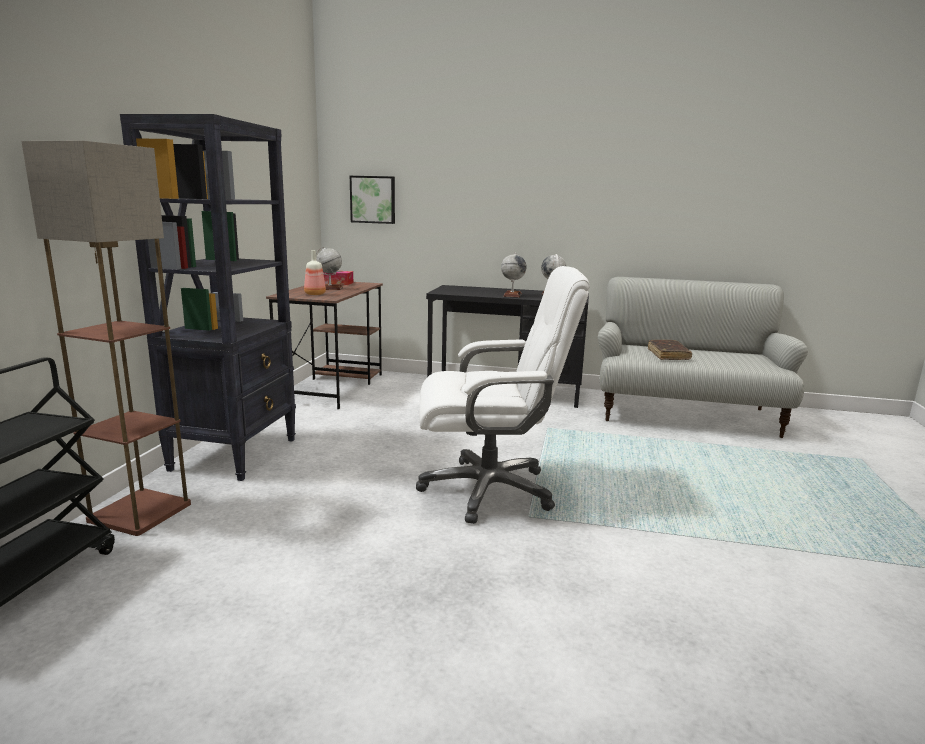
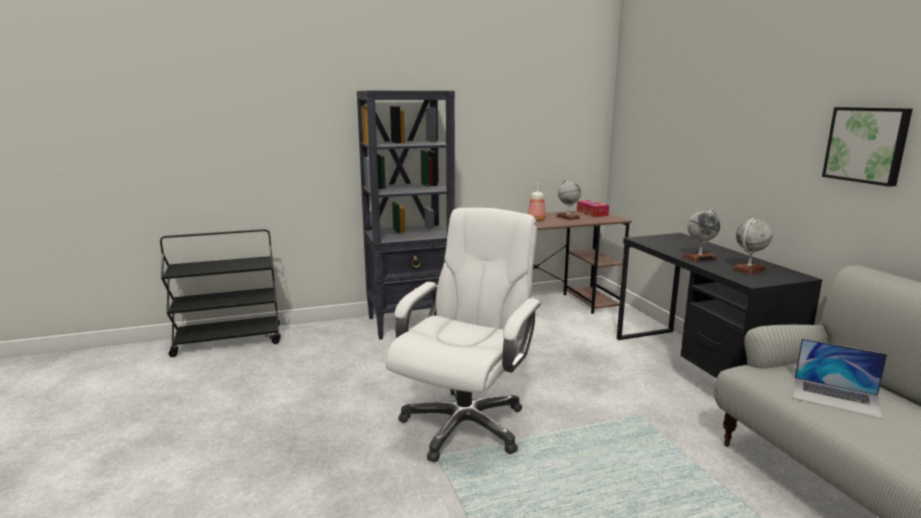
camera: 60 degrees right, 0 degrees up
(140, 513) = (318, 333): floor lamp -> none
(373, 199) = (642, 137): picture -> picture (867, 145)
(489, 490) = (464, 424): white office chair -> white office chair turned 120 degrees counterclockwise
(668, 355) = (836, 397): brown book -> laptop

